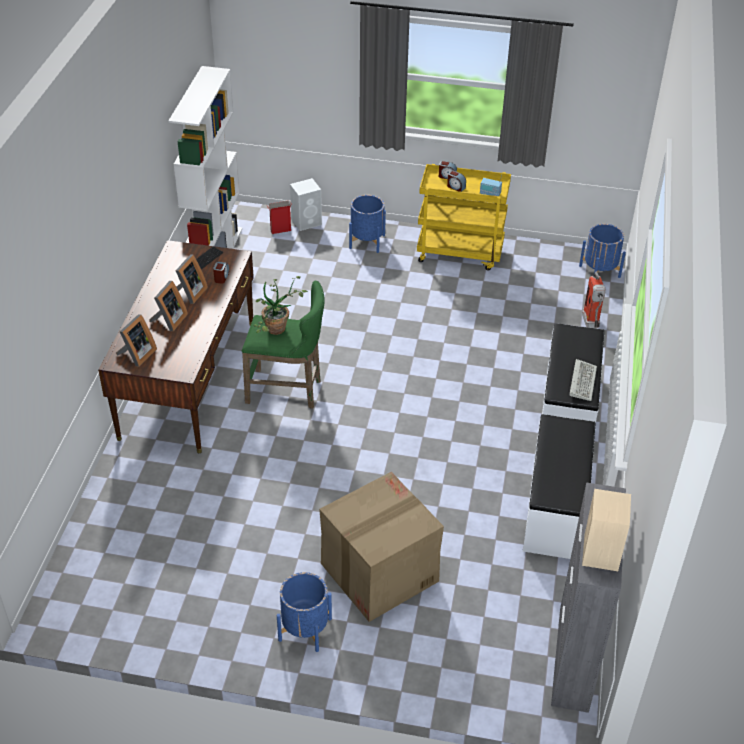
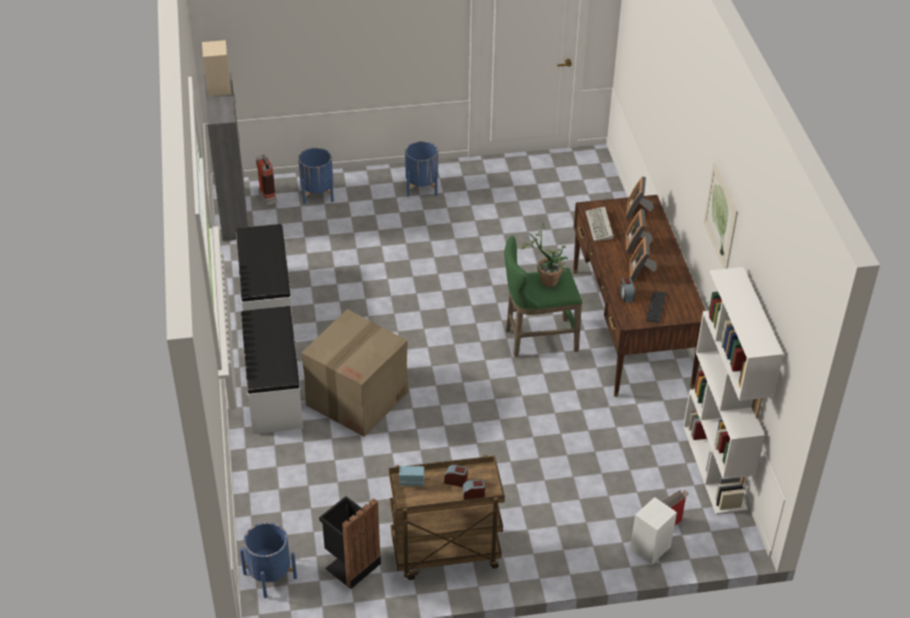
camera: 160 degrees right, 0 degrees up
(141, 165) = (720, 217): none -> picture
(367, 241) = (562, 539): blue planter -> blue planter (317, 193)
(378, 572) = (388, 228): cardboard box -> cardboard box (357, 398)
(460, 253) = (445, 554): yellow cart -> brown cart
(535, 263) = (350, 564): none -> black trash can
(582, 381) = (259, 329): keyboard -> keyboard (600, 226)
(591, 325) = (267, 493): fire extinguisher -> fire extinguisher (266, 196)

